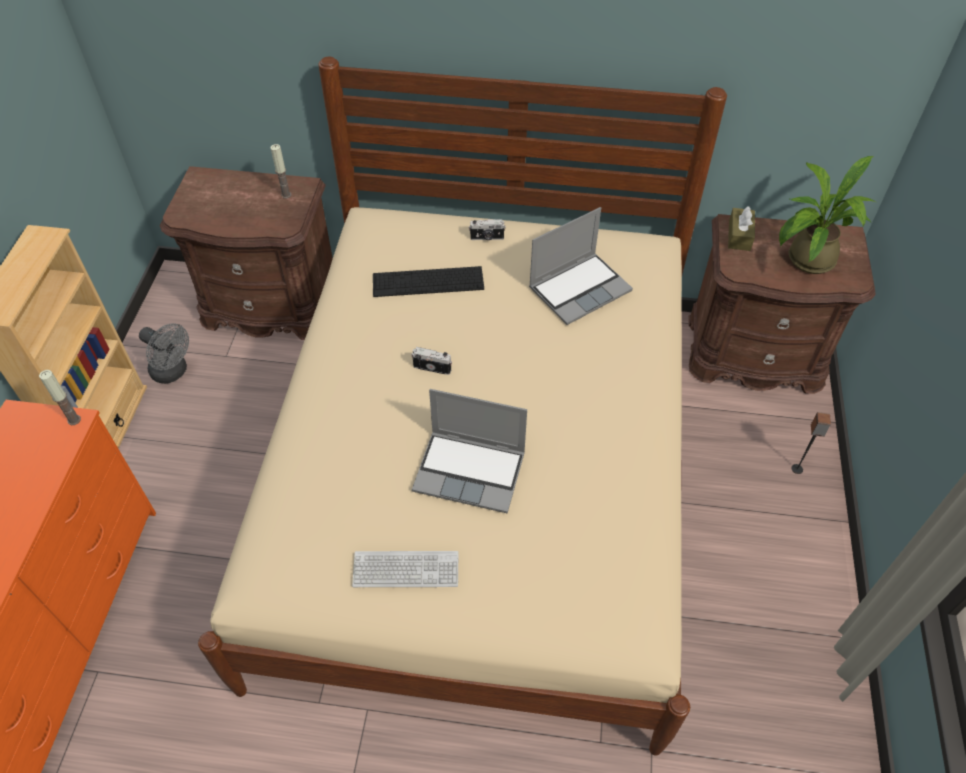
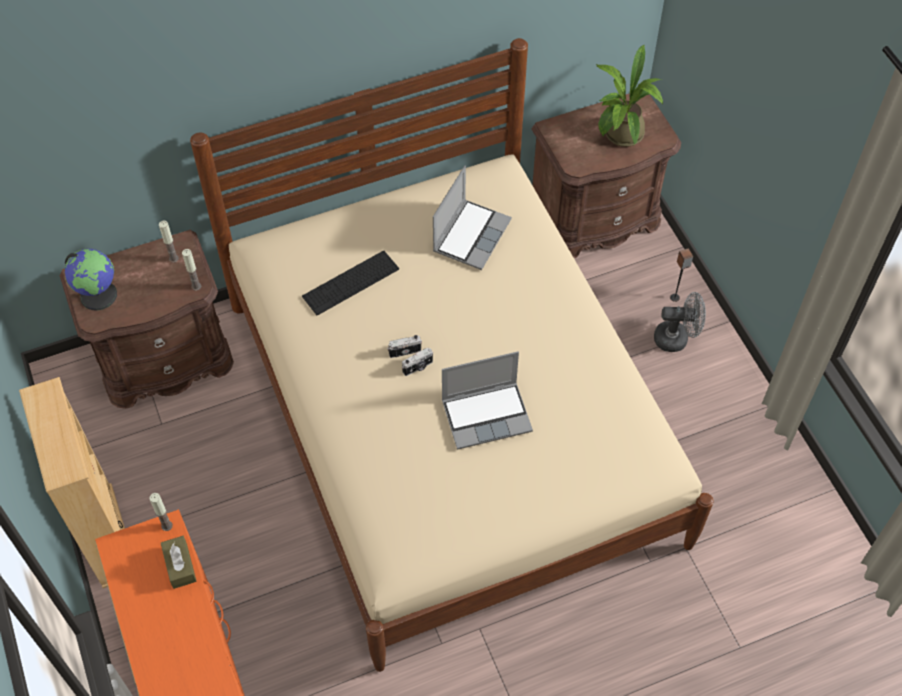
camera: 30 degrees left, 5 degrees up
(173, 372) = (125, 460): grey fan -> grey fan (676, 338)
(200, 197) = (99, 294): none -> globe
(286, 225) = (196, 286): none -> candle
(406, 570) = (490, 504): keyboard -> none
(487, 238) = (369, 223): camera -> camera (418, 367)
(739, 236) = (562, 135): brown tissue box -> brown tissue box (180, 566)

